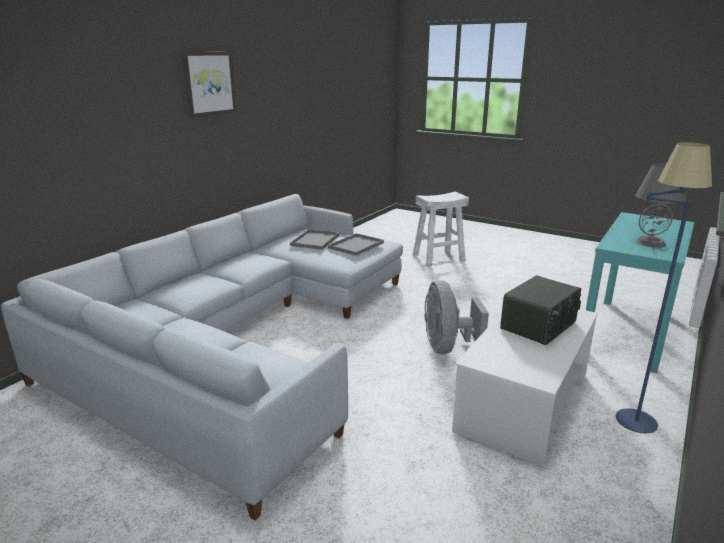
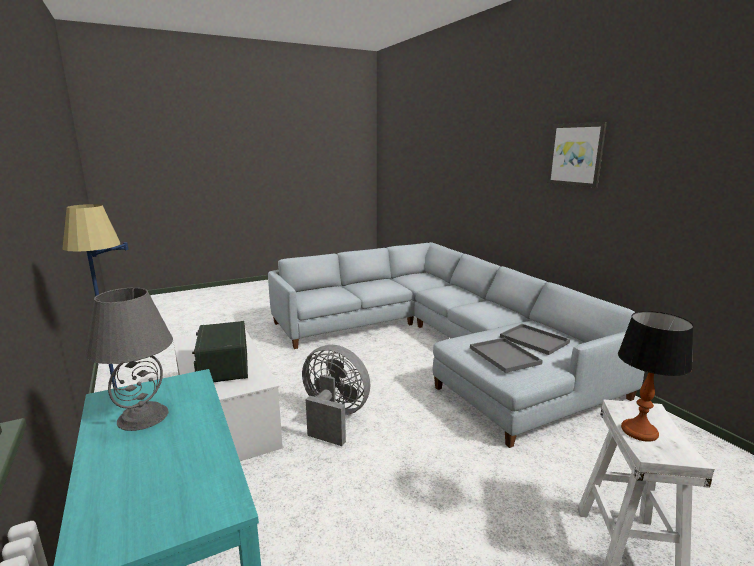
camera: 120 degrees right, 5 degrees down
(445, 198) = (638, 431): none -> table lamp

